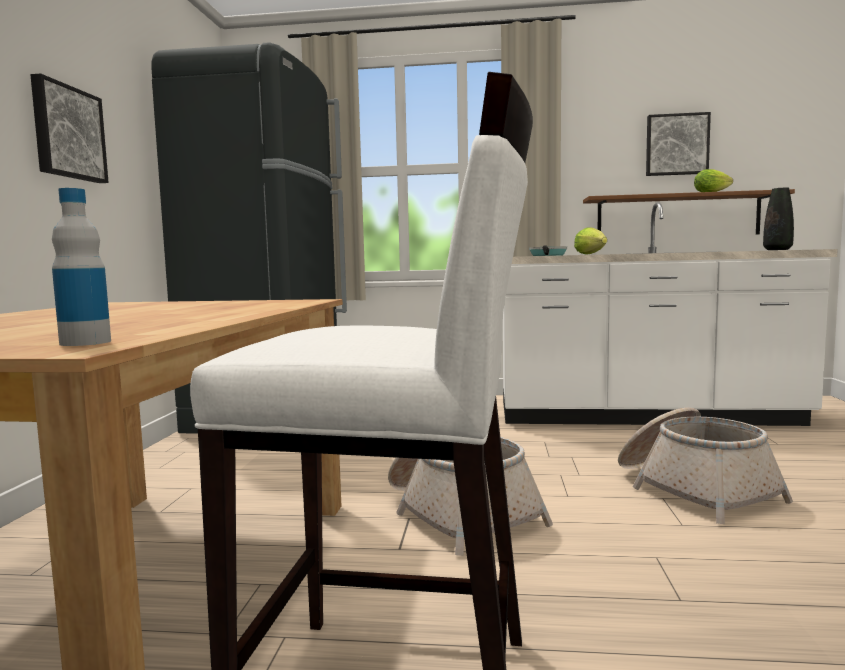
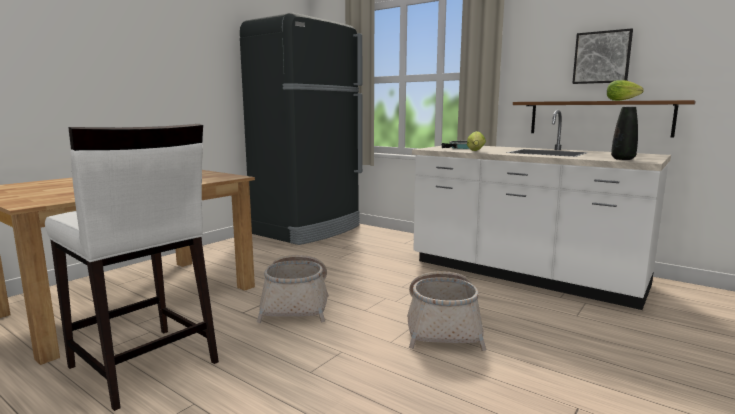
camera: 30 degrees right, 5 degrees up
(67, 133) = (179, 78): picture -> none
(85, 342) = (41, 202): bottle -> none

